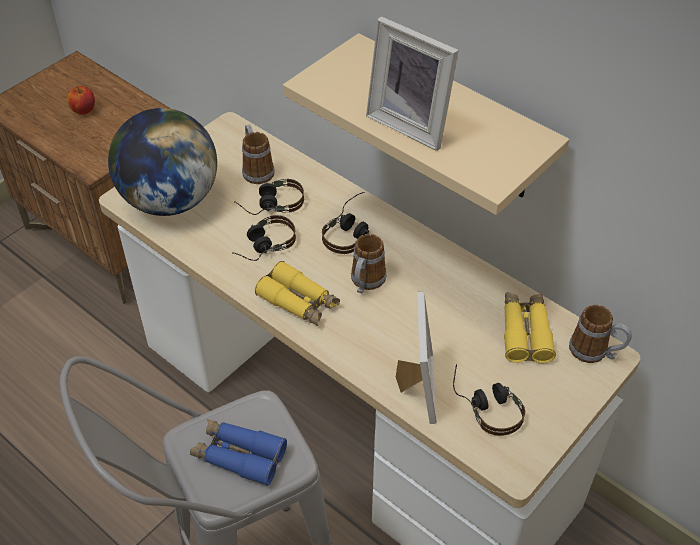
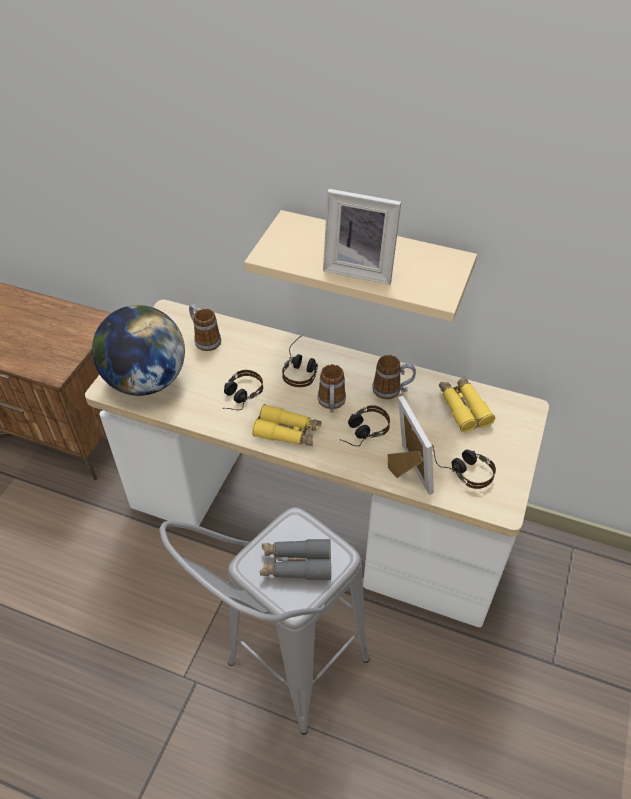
camera: 20 degrees left, 0 degrees up
(83, 110) = (25, 328): apple -> none
(239, 456) = (295, 564): blue binoculars -> grey binoculars
(270, 205) = (229, 364): headphones -> headphones (361, 432)
(595, 352) = (517, 408): mug -> mug (392, 390)

